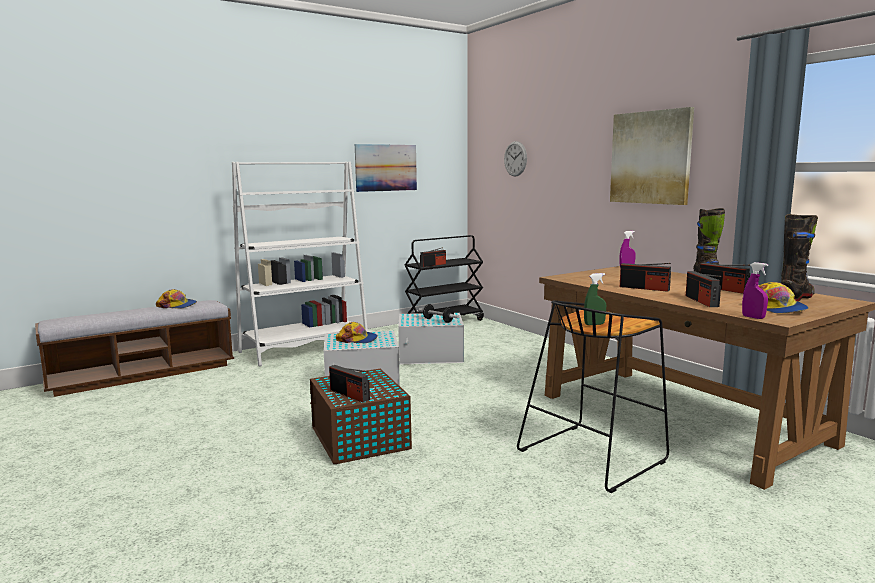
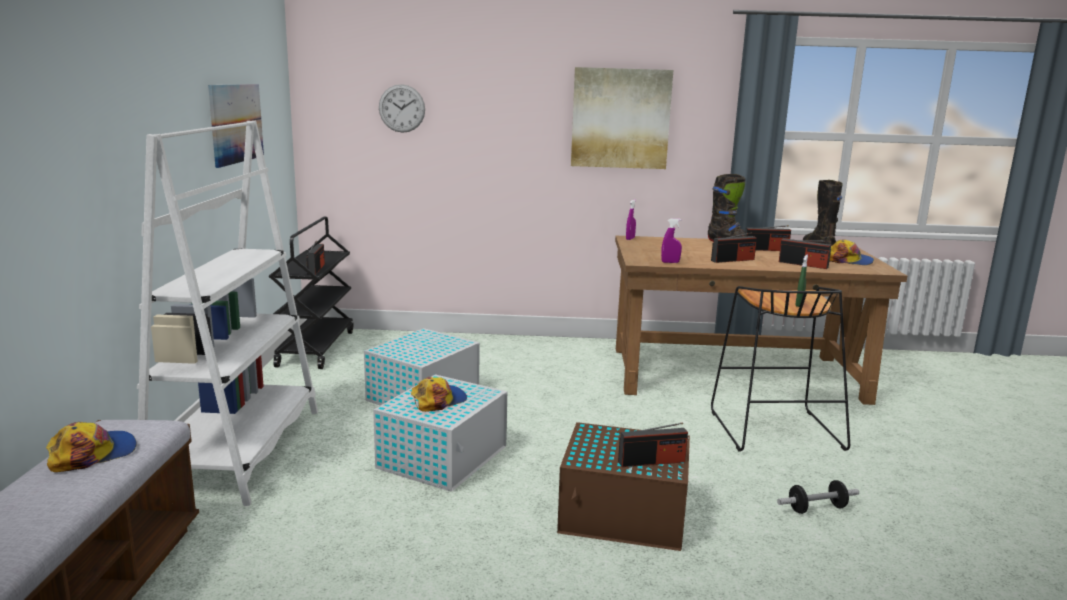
camera: 55 degrees left, 5 degrees up
(438, 320) = (438, 345): dumbbell -> dumbbell (816, 508)
(753, 317) = (871, 272): purple spray bottle -> purple spray bottle (670, 262)

